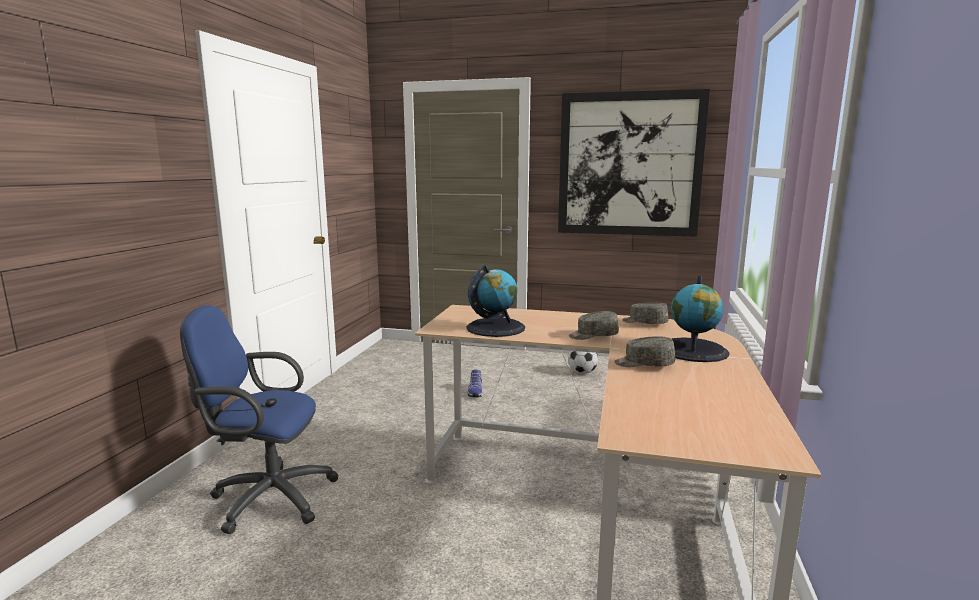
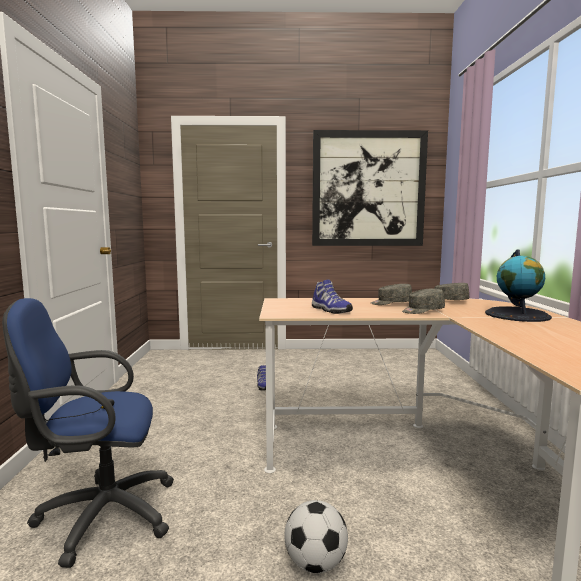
camera: 15 degrees left, 5 degrees down
(495, 328) = (330, 310): globe -> shoe
(582, 372) = (344, 362): football -> football (315, 563)
(644, 364) = (498, 326): grey cap -> grey cap (391, 303)

